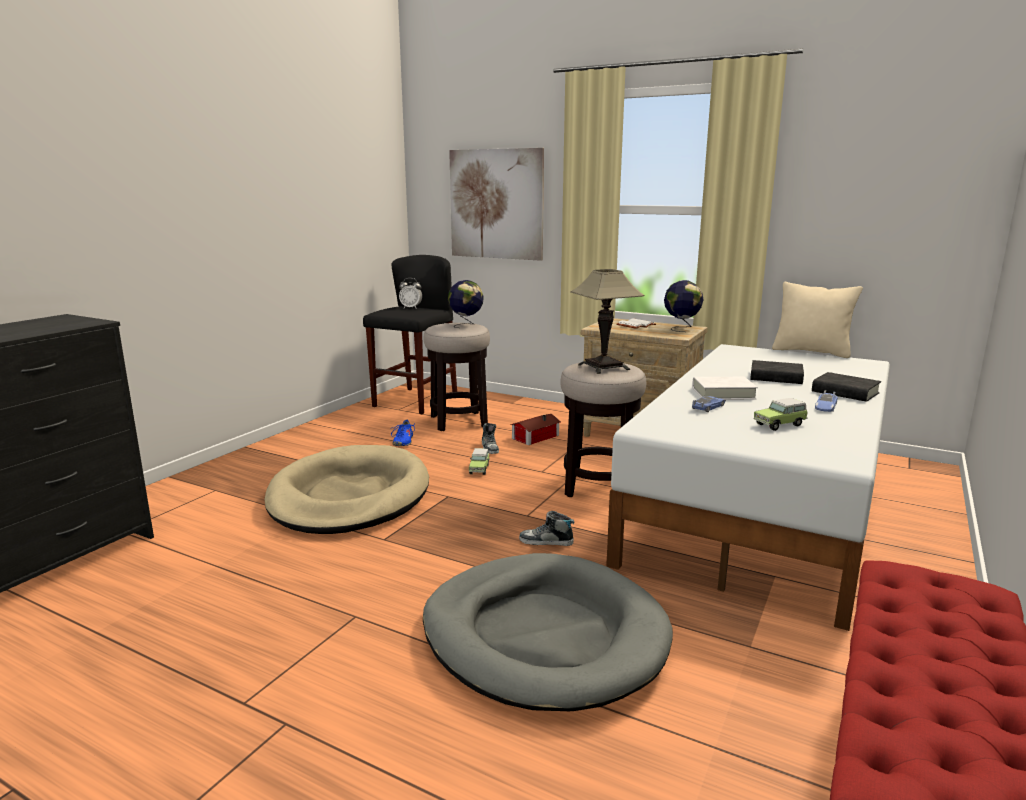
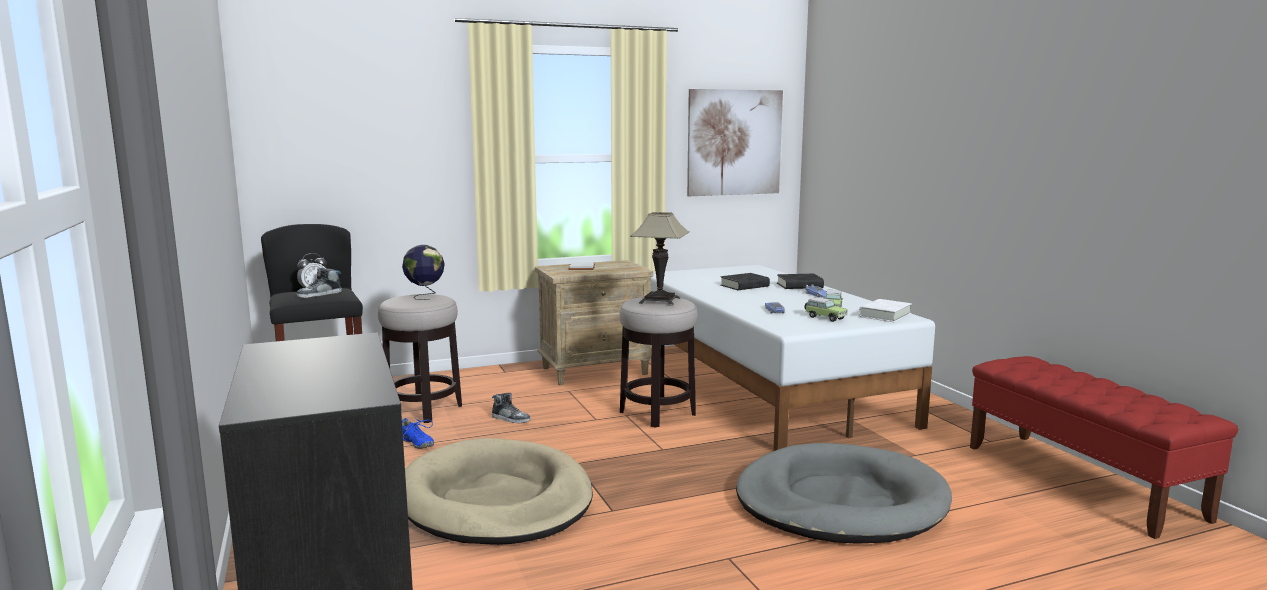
camera: 50 degrees left, 5 degrees down
(479, 469) = (545, 436): toy car -> toy car (824, 318)
(496, 204) = (378, 159): picture -> picture (734, 142)
(533, 437) = (524, 399): toy house -> none
(546, 541) = (714, 458): shoe -> shoe (319, 294)
(681, 328) = (619, 264): globe -> none
(723, 393) = (753, 301): white book -> white book (884, 315)
(811, 352) = (708, 267): beige pillow -> none

